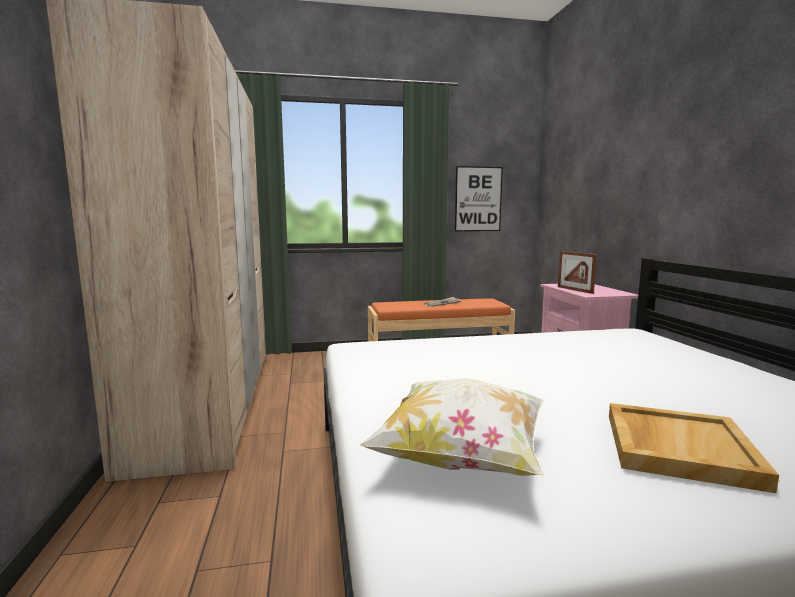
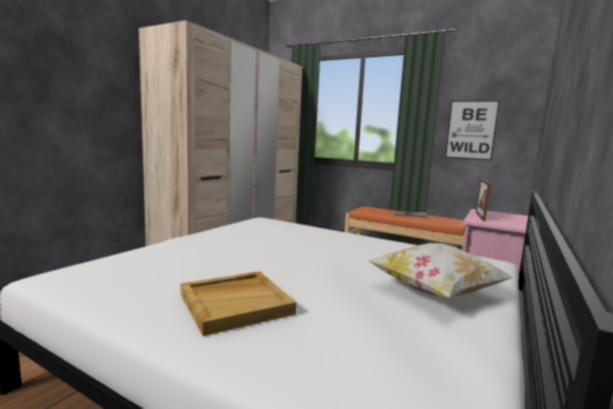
camera: 40 degrees right, 0 degrees up
(461, 458) = (147, 265): pillow -> pillow (435, 293)

